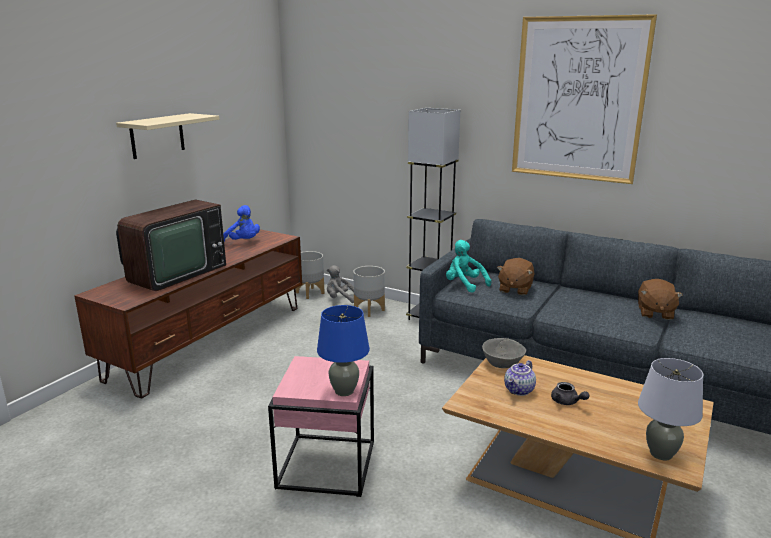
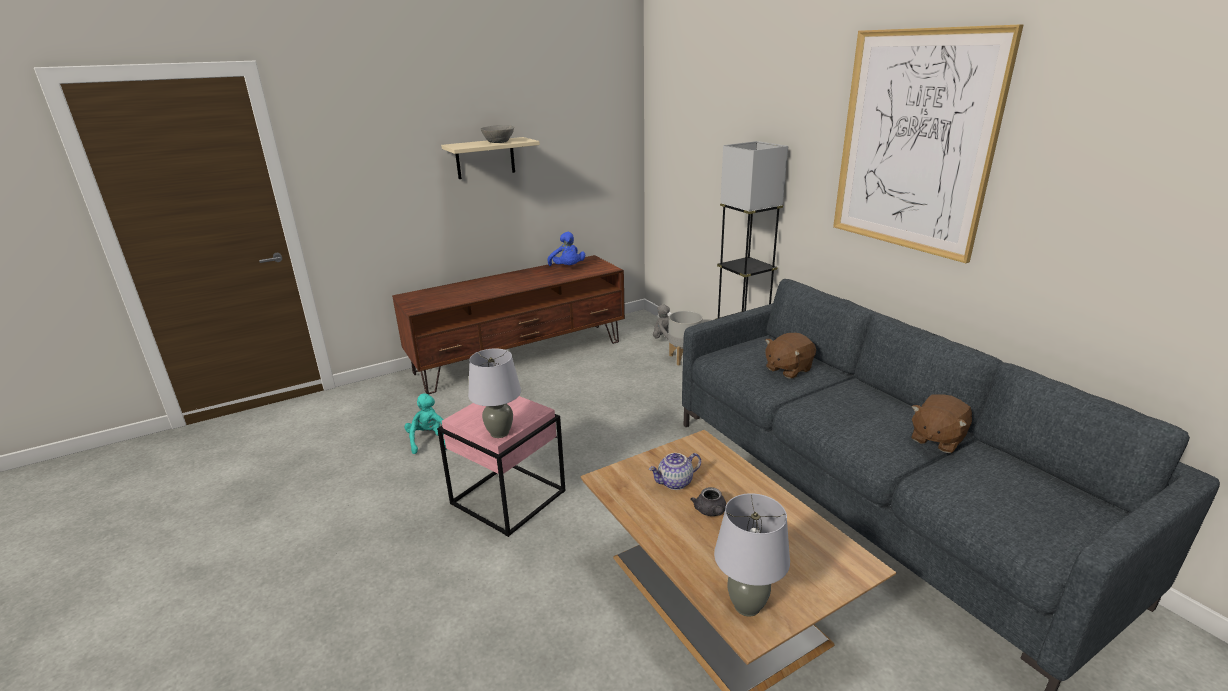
camera: 30 degrees right, 5 degrees up
(173, 273) = (479, 289): television -> none
(309, 293) = (644, 328): grey planter -> none
(344, 391) = (499, 433): blue table lamp -> grey table lamp
(464, 285) = (737, 352): turquoise plush toy -> turquoise plush toy (429, 440)
(502, 364) = (691, 449): grey bowl -> grey bowl (498, 142)

